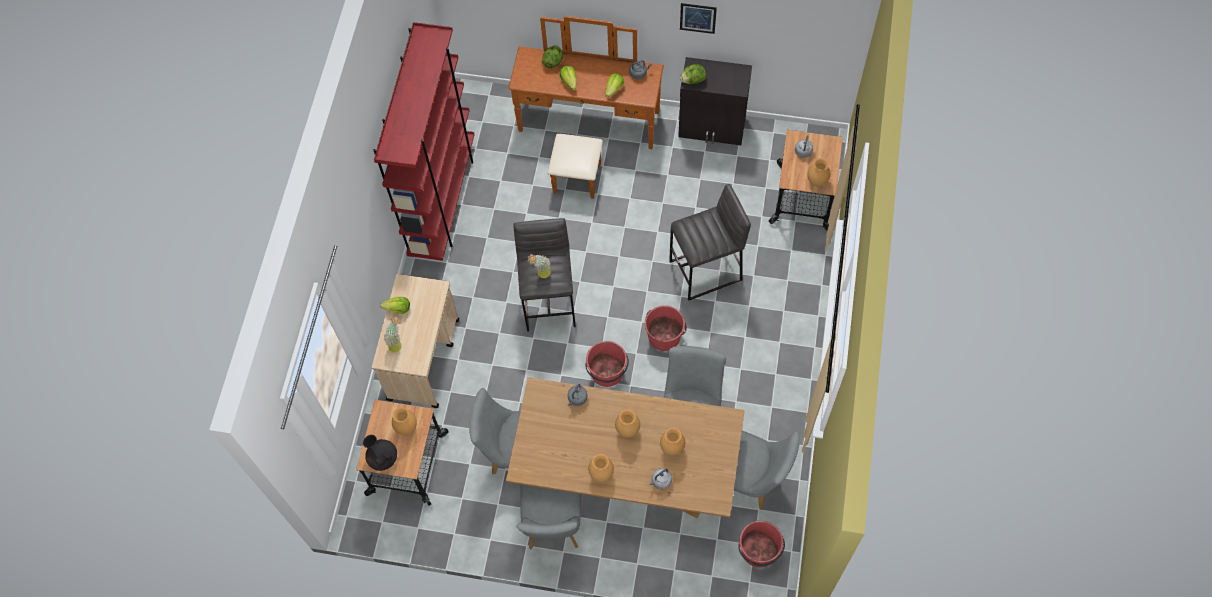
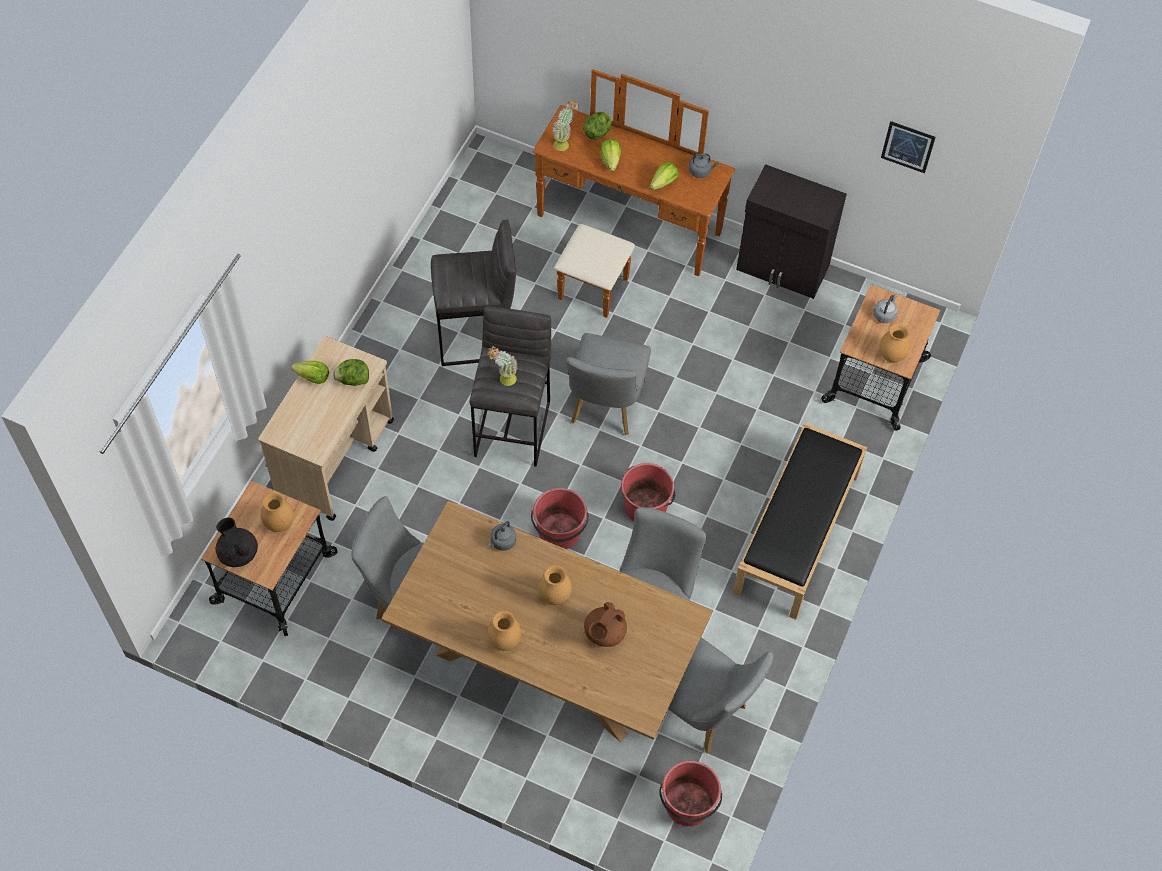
camera: 10 degrees right, 5 degrees down
(397, 343) = (298, 418): potted plant -> potted plant (564, 143)
(443, 200) = (418, 275): red bookcase -> none
(553, 526) = (433, 703): grey chair -> grey chair (605, 407)
(660, 481) = (577, 671): grey kettle -> none
(671, 448) = (604, 633): brown vase -> brown teapot
(693, 80) = (765, 193): lettuce -> lettuce (353, 380)
(698, 18) = (787, 112): picture -> picture (908, 147)
(706, 271) = (723, 440): grey stool -> grey stool (477, 337)
(779, 328) = (796, 534): none -> black bench

